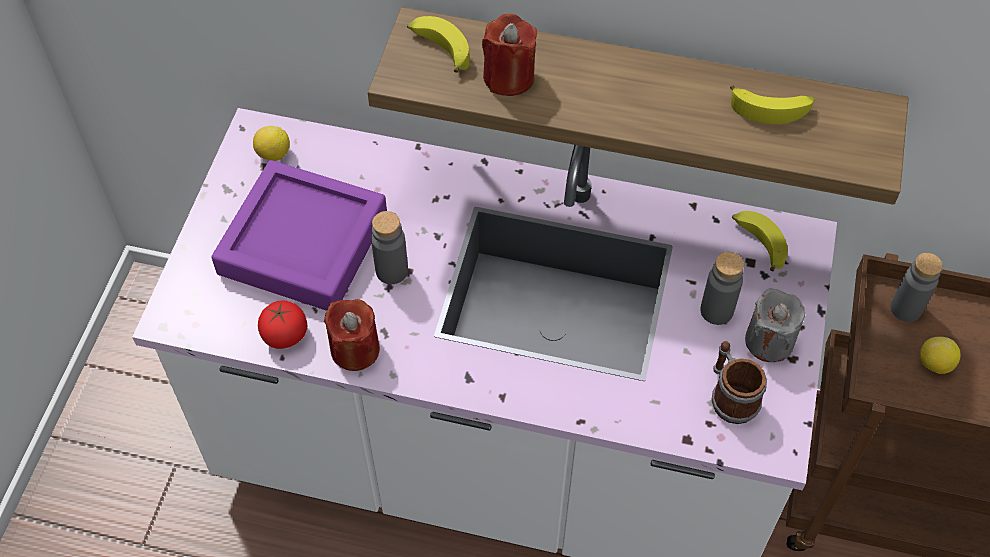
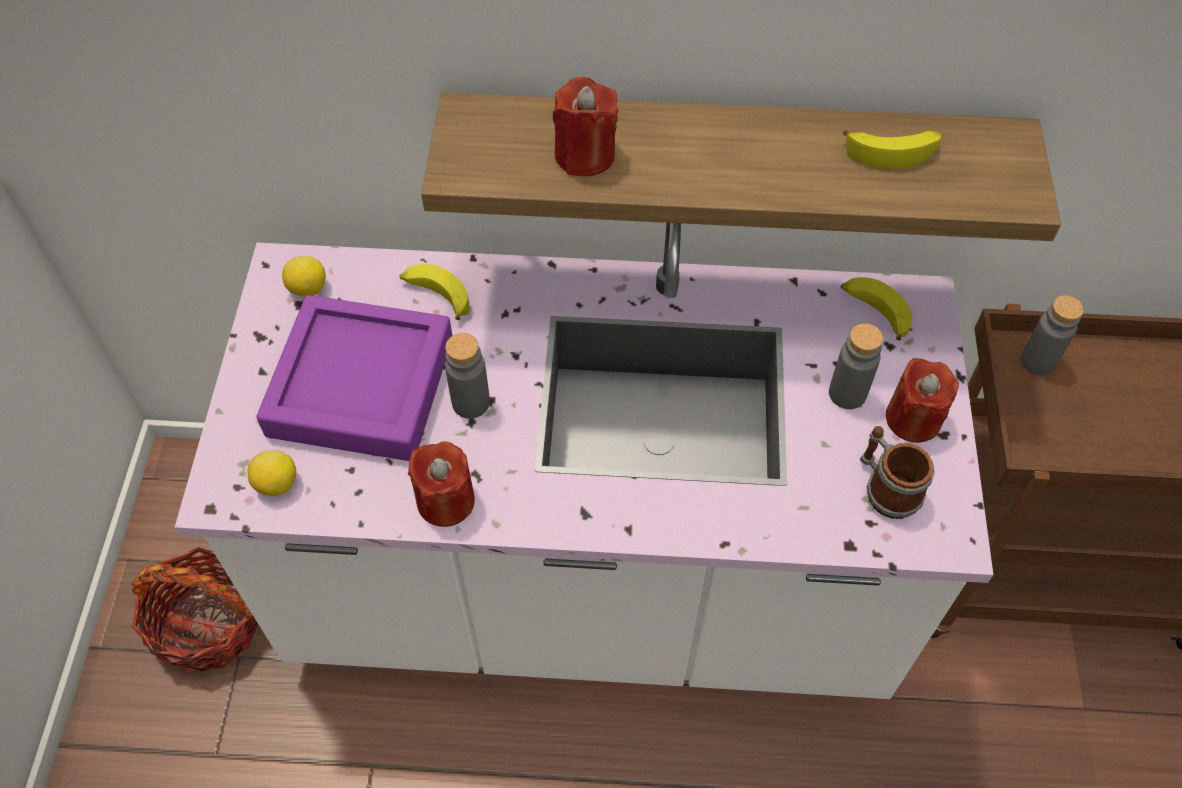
camera: 10 degrees left, 0 degrees up
(155, 433) = (209, 624): none -> basket
(285, 335) = (359, 496): tomato -> none
(439, 49) = (496, 134): banana -> banana (436, 296)
(769, 341) = (913, 419): grey candle -> red candle
(934, 364) = (1083, 417): lemon -> lemon (276, 484)

